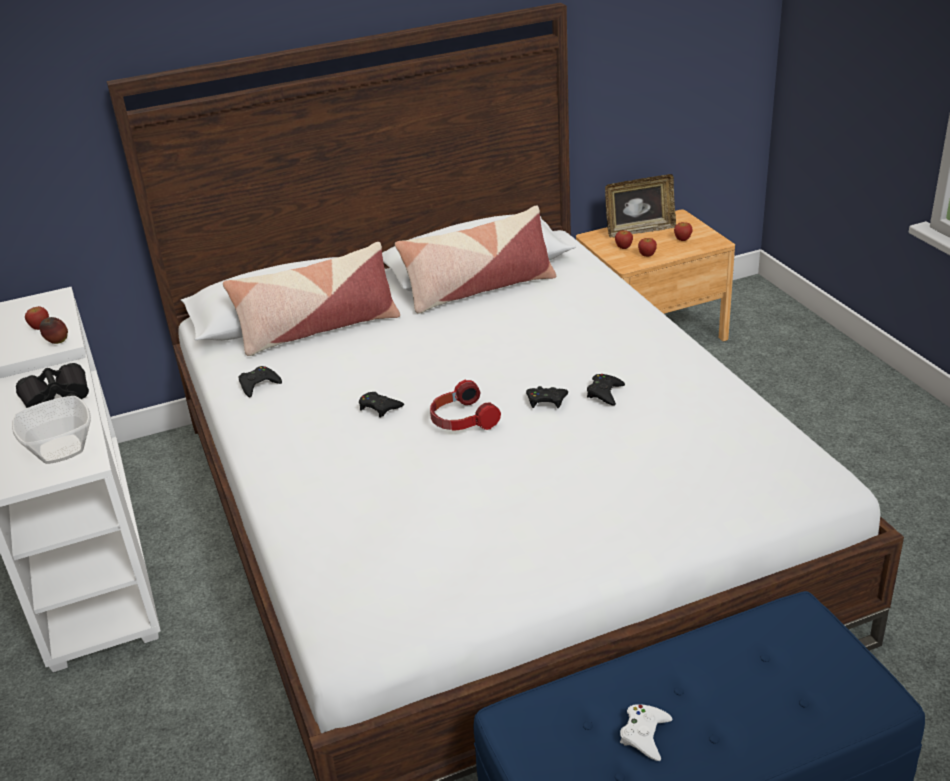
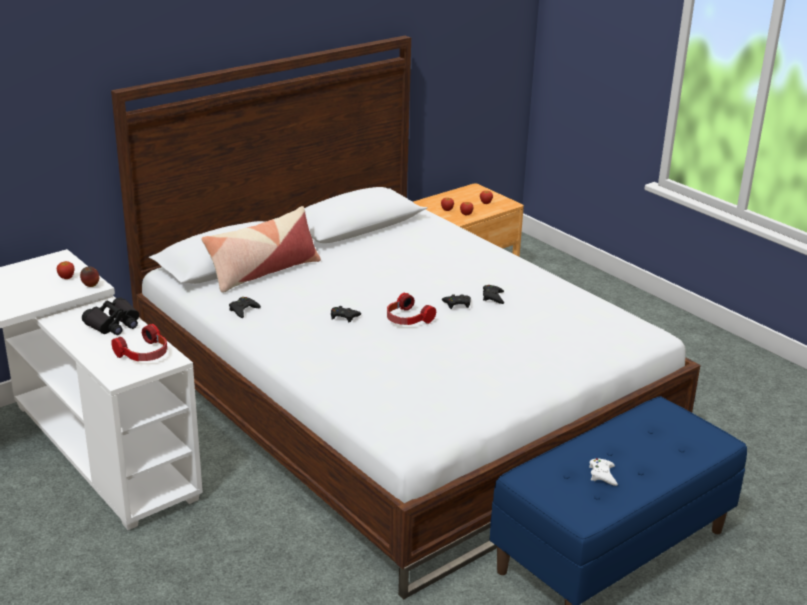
camera: 20 degrees left, 5 degrees down
(60, 450) = (144, 354): bowl -> headphones
(479, 289) = (367, 240): pillow -> none
(639, 230) = (452, 198): picture frame -> none

